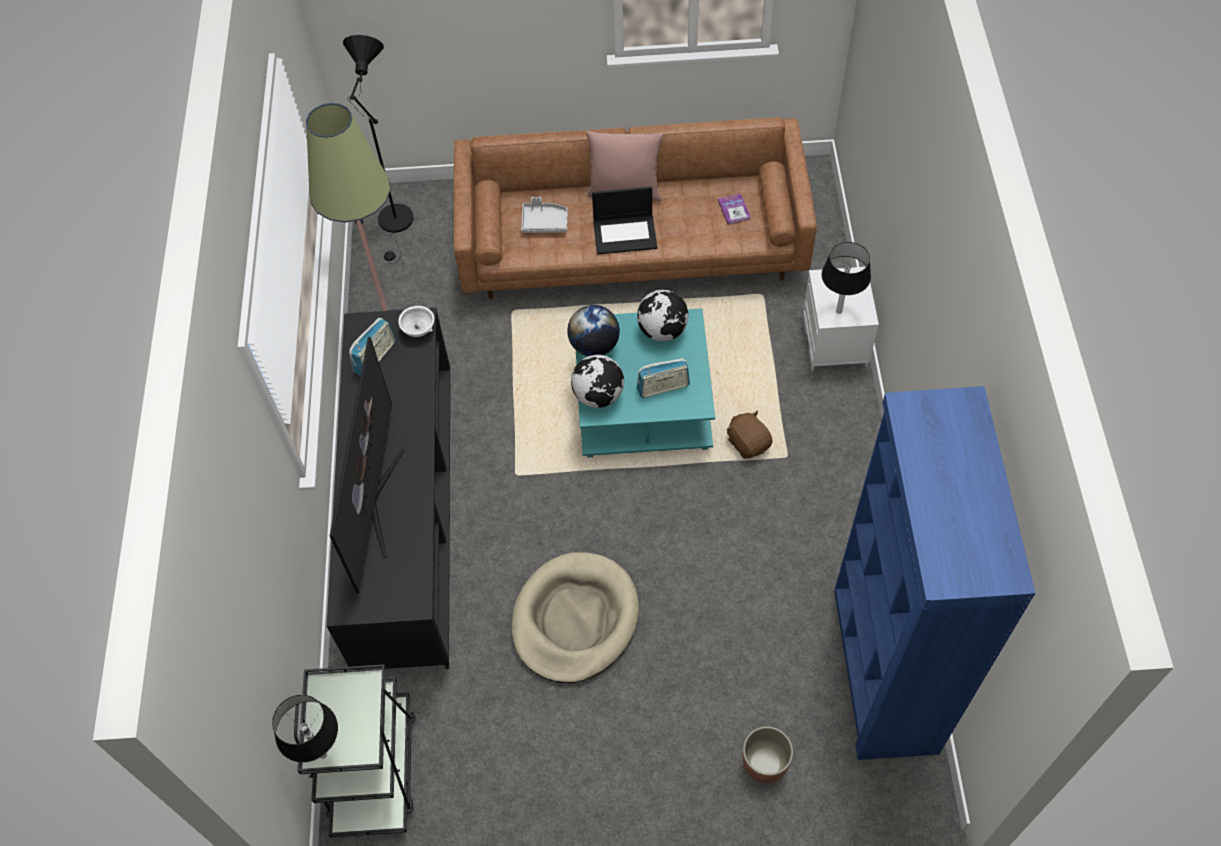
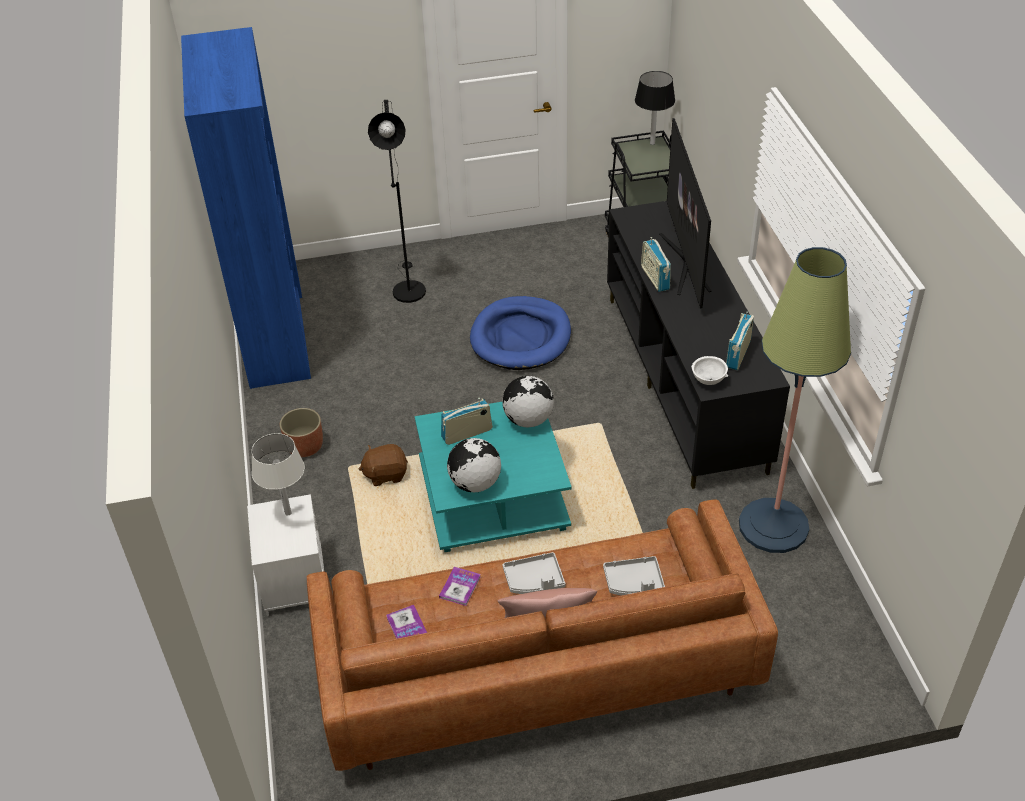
camera: 170 degrees right, 15 degrees down
(396, 224) = (836, 655): black floor lamp -> black floor lamp (407, 288)
(419, 480) = (655, 278): none -> radio
(575, 619) = (521, 337): beige dog bed -> blue dog bed
(594, 346) = (542, 461): globe -> none
(625, 234) = (534, 580): laptop -> grey tray
(688, 236) = (460, 587): none -> book
(748, 443) = (385, 474): brown plush toy -> brown plush toy turned 120 degrees clockwise
(765, 764) = (367, 281): planter -> planter (305, 446)
(838, 311) = (288, 513): black table lamp -> white table lamp

